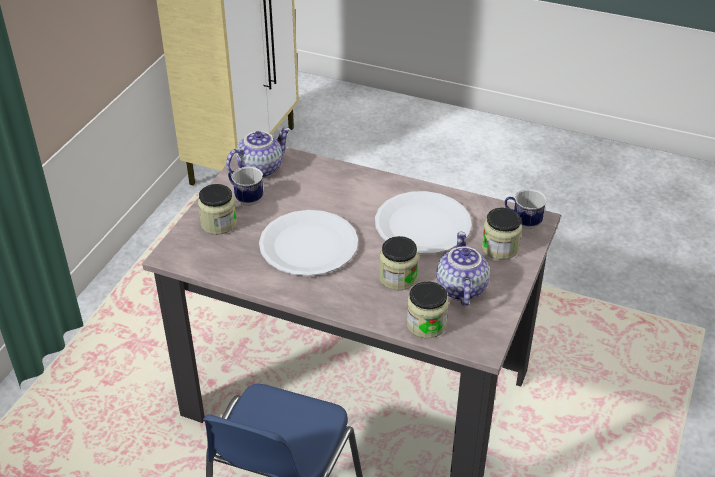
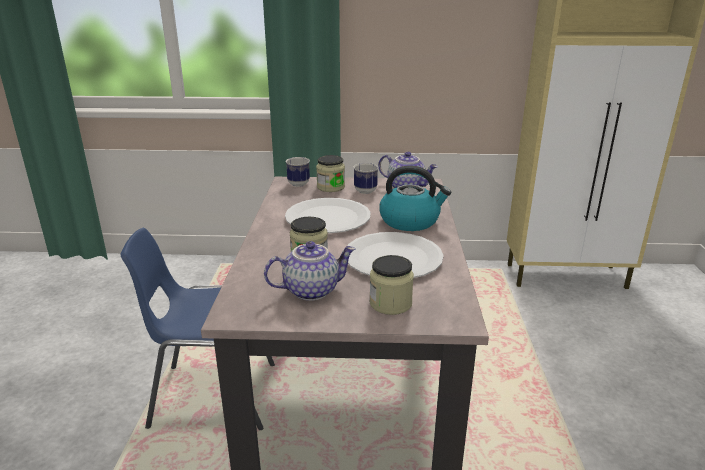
camera: 70 degrees right, 15 degrees down
(349, 192) = (410, 221): none -> kettle
(426, 324) = (252, 281): jar -> none
(522, 222) = (446, 311): mug -> mug (298, 183)

